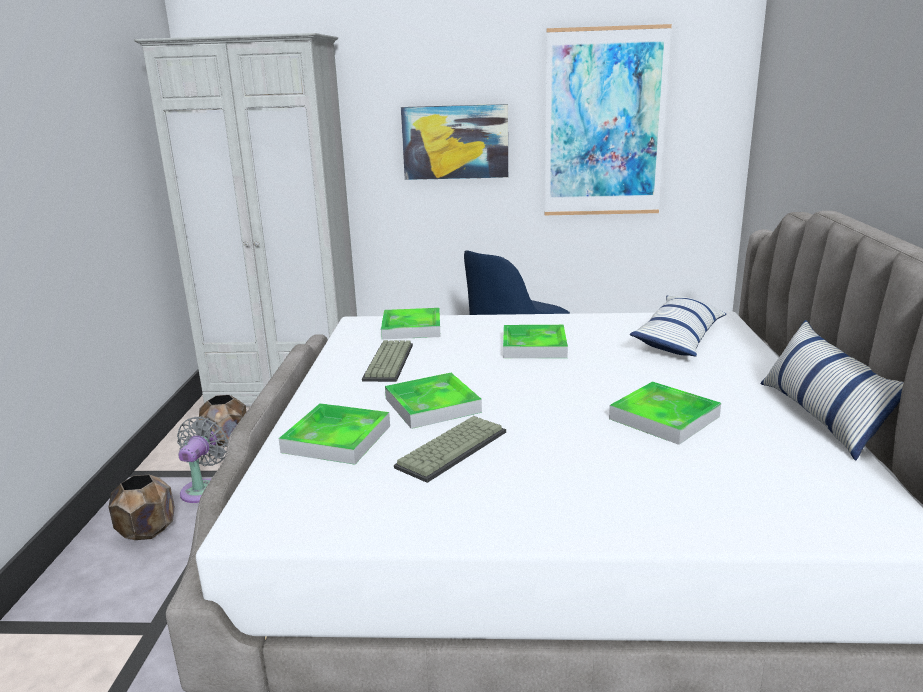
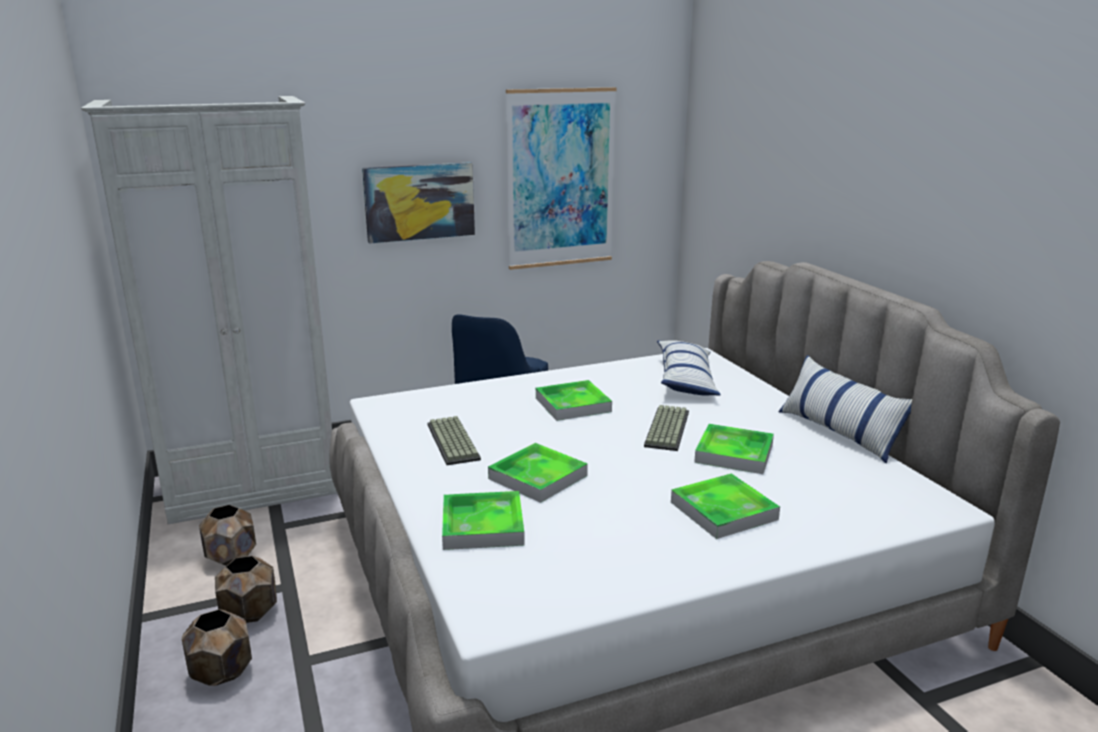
camera: 25 degrees left, 0 degrees up
(204, 489) = (249, 614): grey fan -> brown planter
(411, 328) = (438, 402): tray -> tray (723, 511)
(451, 448) = (593, 513): keyboard -> keyboard (665, 428)

